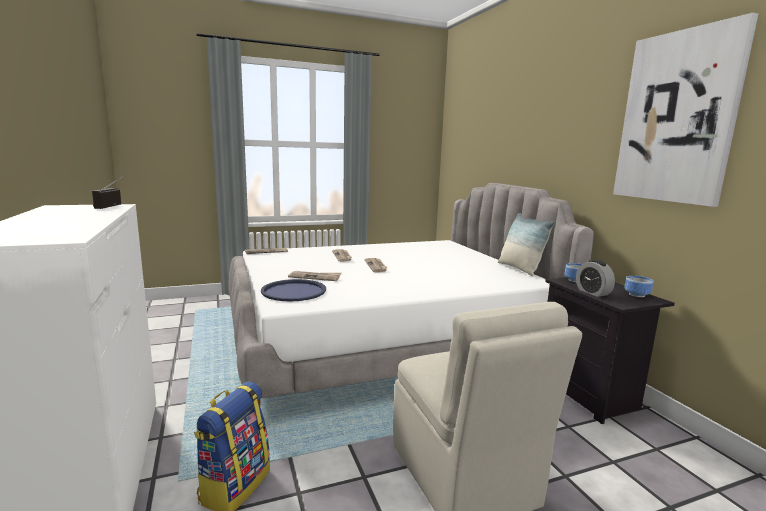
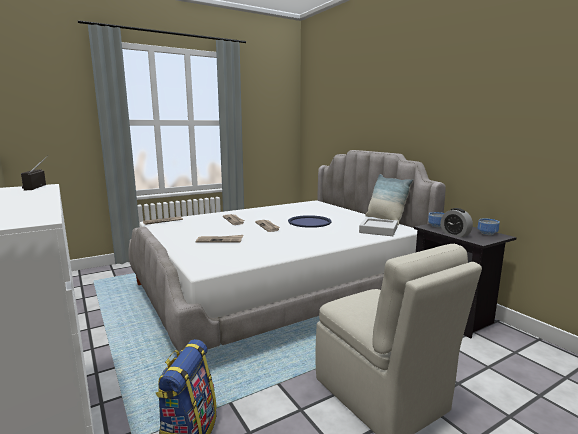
camera: 10 degrees left, 0 degrees up
(294, 291) = (207, 254): blue tray -> blue tray (309, 222)
(504, 280) = (378, 230): none -> grey tray
(677, 118) = (509, 93): picture -> none

